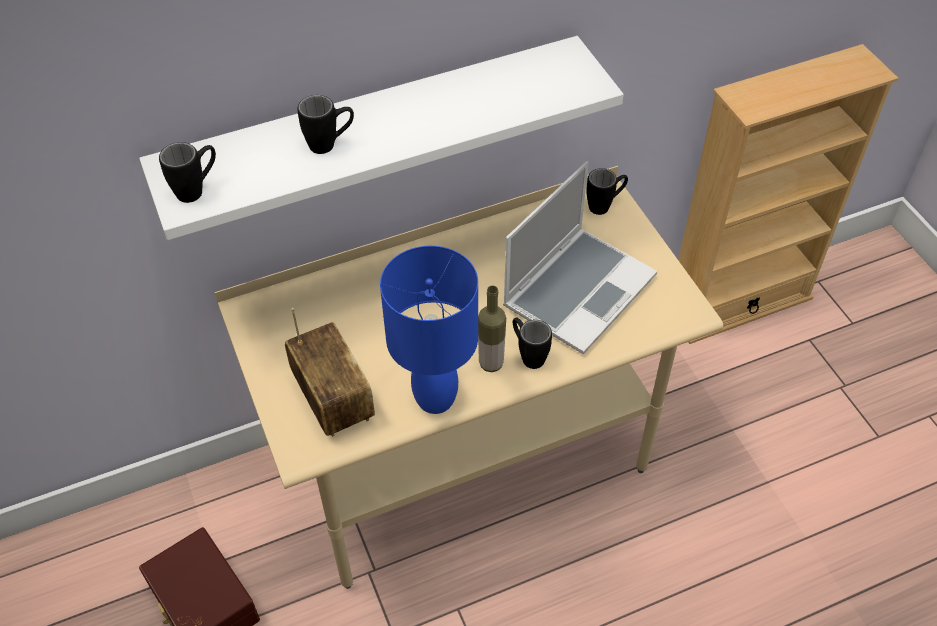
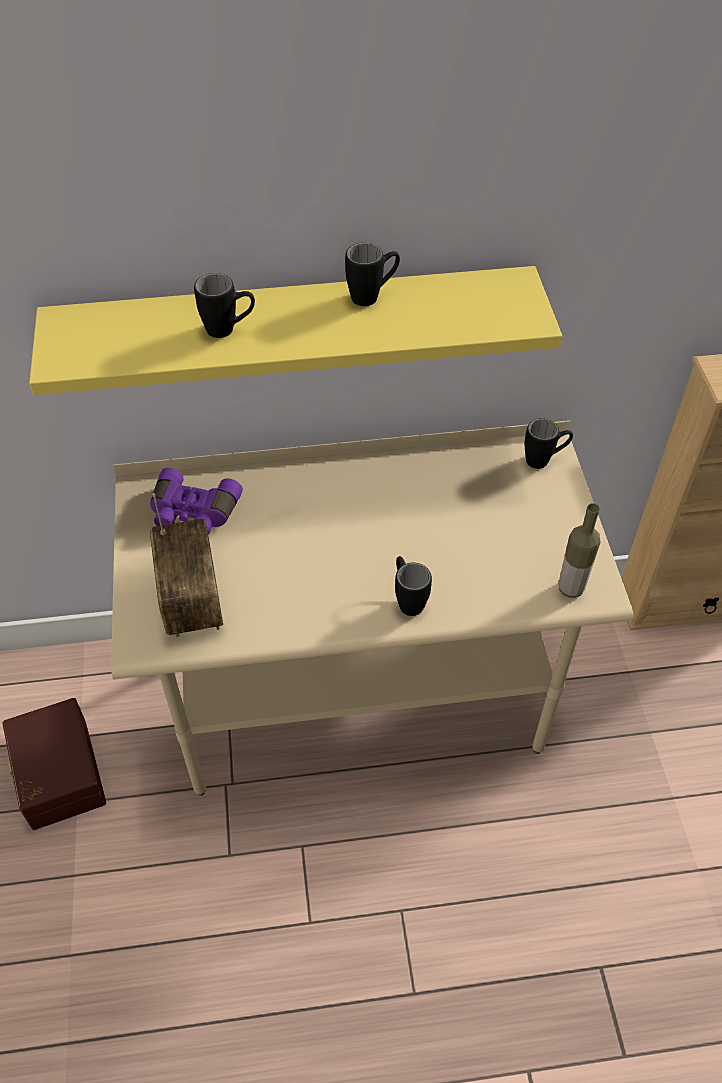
camera: 15 degrees right, 0 degrees up
(197, 189) = (78, 349): black mug -> black mug (372, 296)
(305, 321) = (193, 513): none -> purple binoculars
(373, 129) = (293, 327): white shelf -> yellow shelf
(436, 398) = (296, 622): blue table lamp -> none
(491, 363) = (365, 599): bottle -> bottle (570, 588)
(578, 289) = (485, 542): laptop -> none

